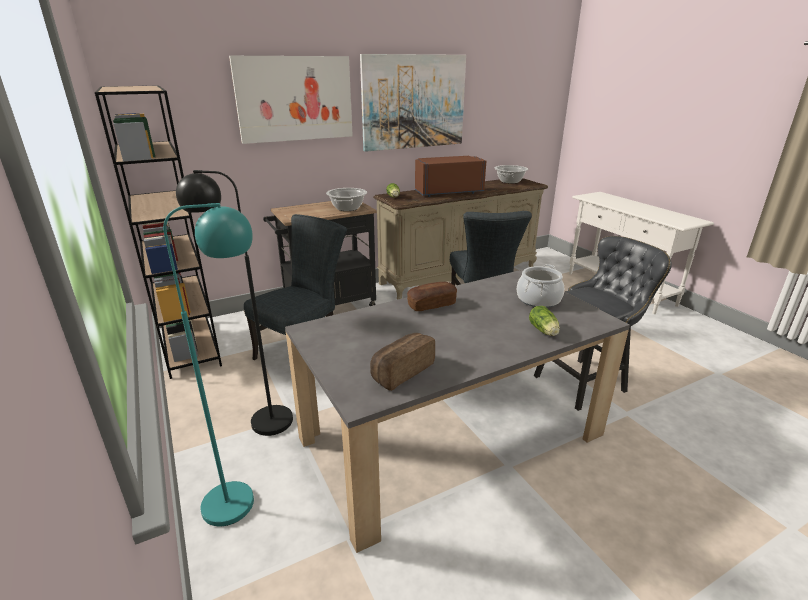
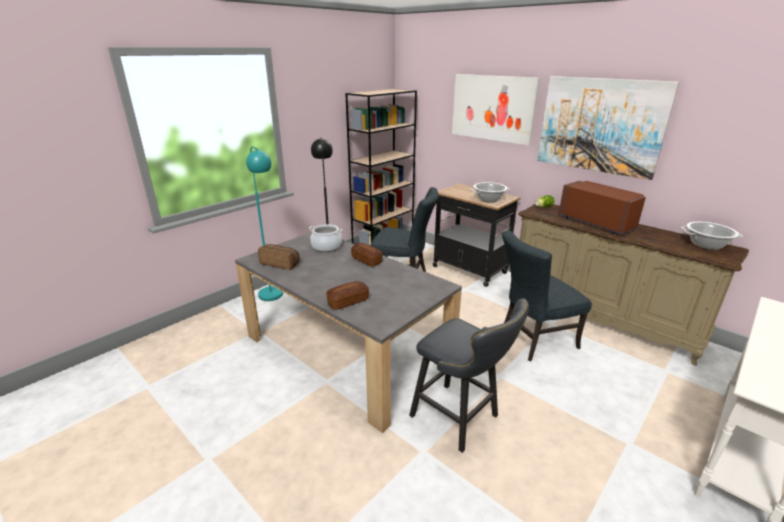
camera: 70 degrees right, 0 degrees up
(538, 299) = (402, 296): cooking pot -> cooking pot (326, 247)
(544, 331) = (348, 302): lettuce -> bread

